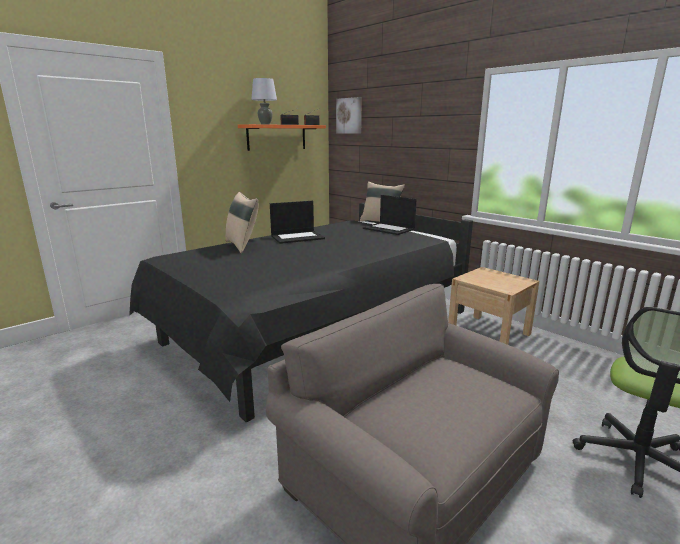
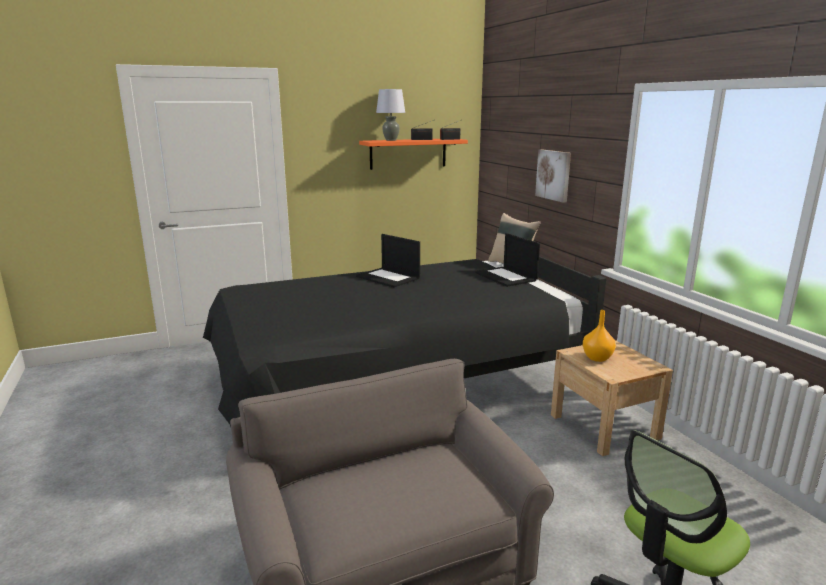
camera: 20 degrees right, 0 degrees up
(243, 245) = (323, 282): beige pillow -> none
(297, 237) = (389, 277): laptop -> laptop turned 45 degrees clockwise
(349, 115) = (499, 128): picture -> picture (554, 175)
(484, 280) = (596, 358): none -> orange vase

